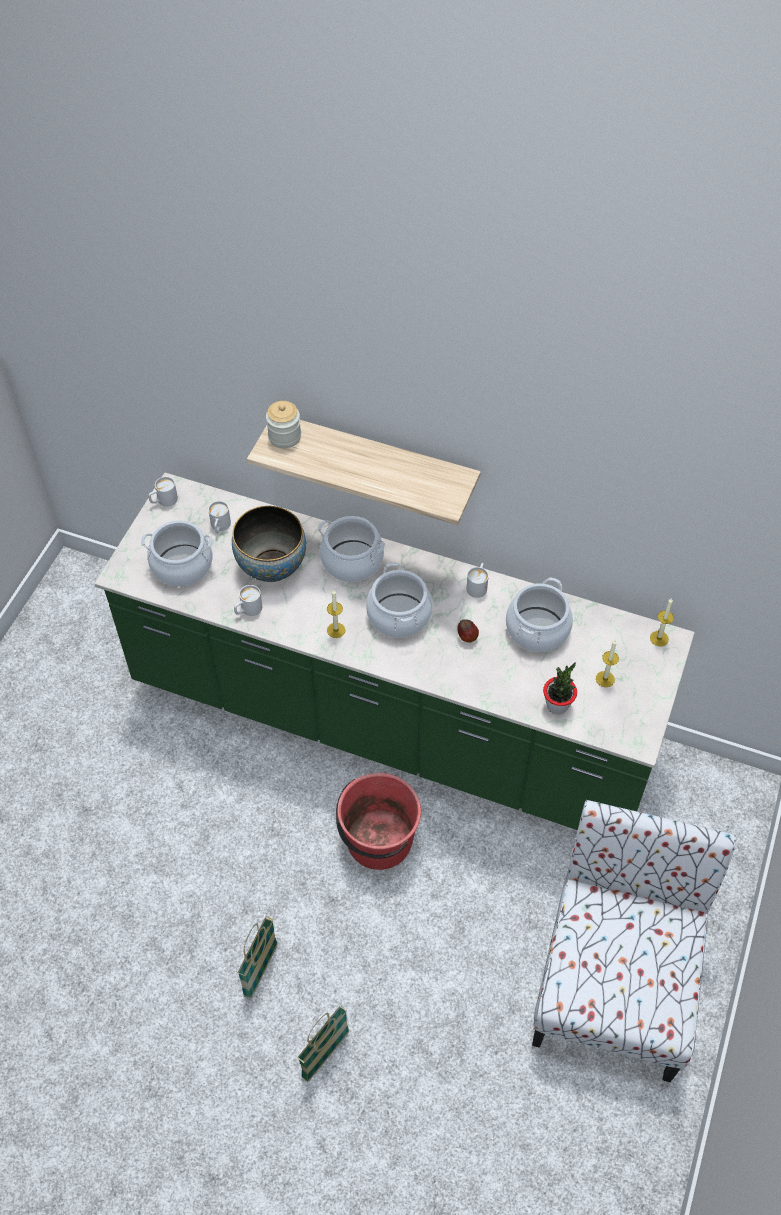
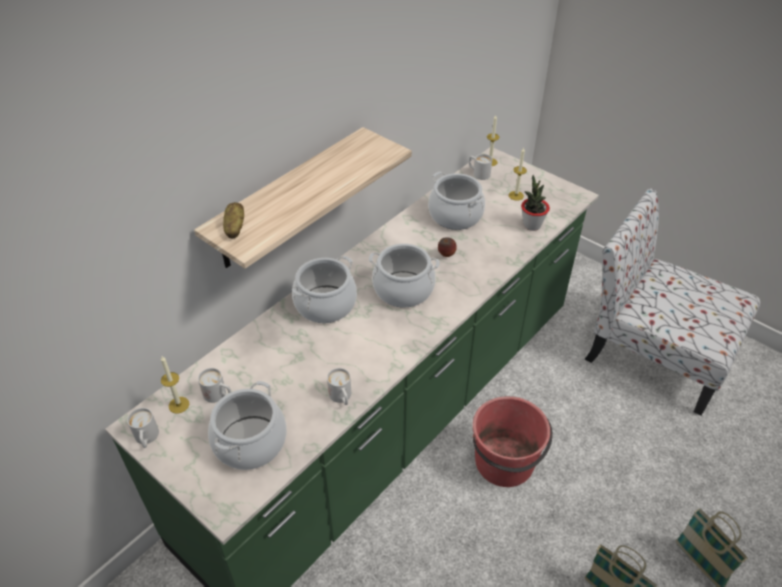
camera: 70 degrees left, 10 degrees down
(272, 567) = (297, 364): bowl -> none
(284, 436) = (234, 228): jar -> potato
(336, 630) = (399, 336): candle -> candle (179, 405)
(478, 585) = (396, 235): white mug -> white mug (478, 173)

